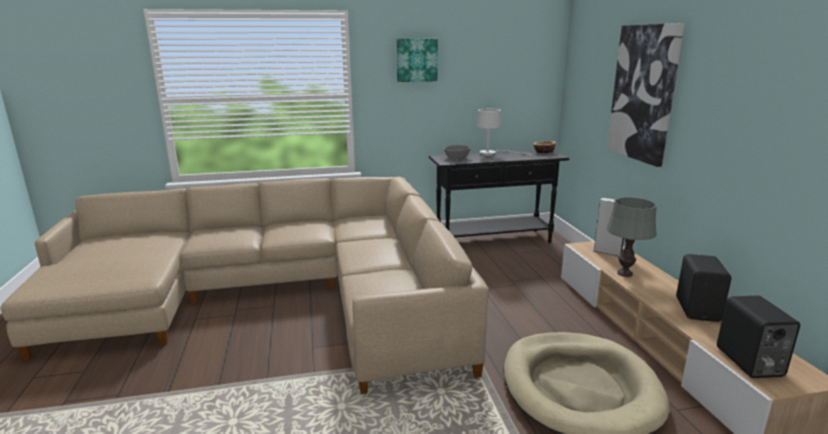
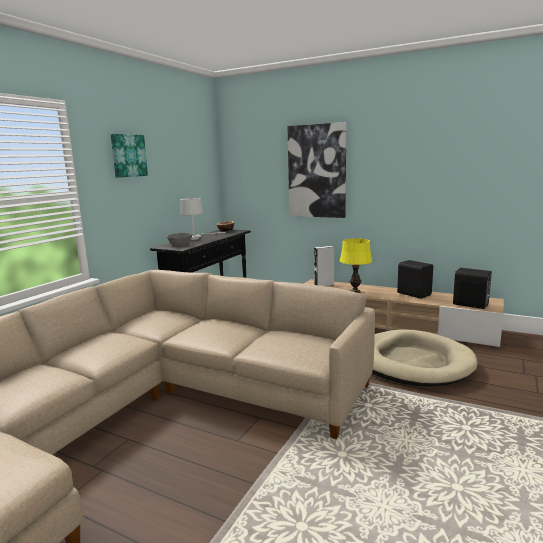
camera: 50 degrees left, 5 degrees down
(625, 273) = (355, 291): grey table lamp -> yellow table lamp

